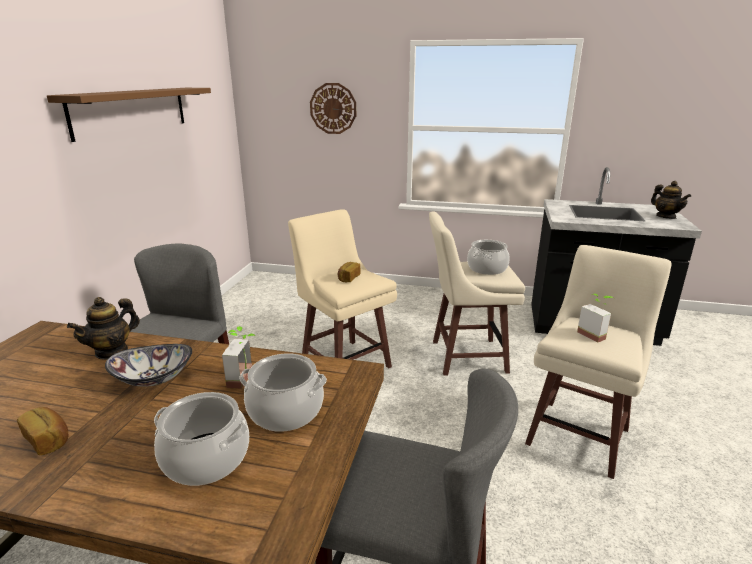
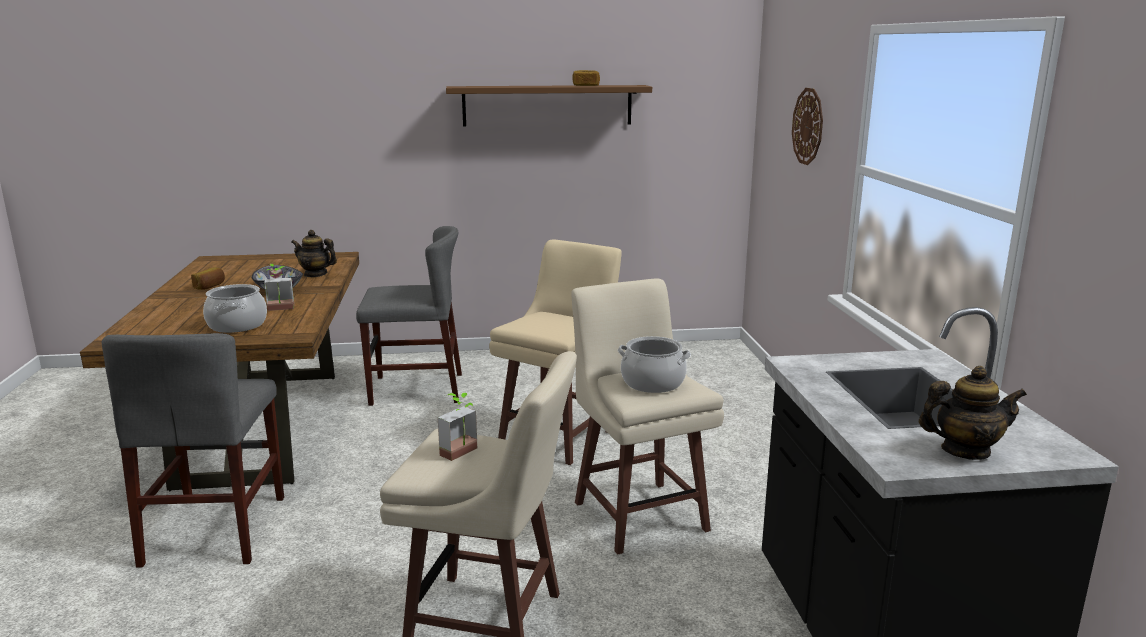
camera: 70 degrees right, 5 degrees down
(206, 458) = (186, 317): cooking pot -> none
(348, 278) = (546, 322): bread -> bread (586, 85)
(666, 217) = (965, 451): teapot -> teapot turned 135 degrees counterclockwise

